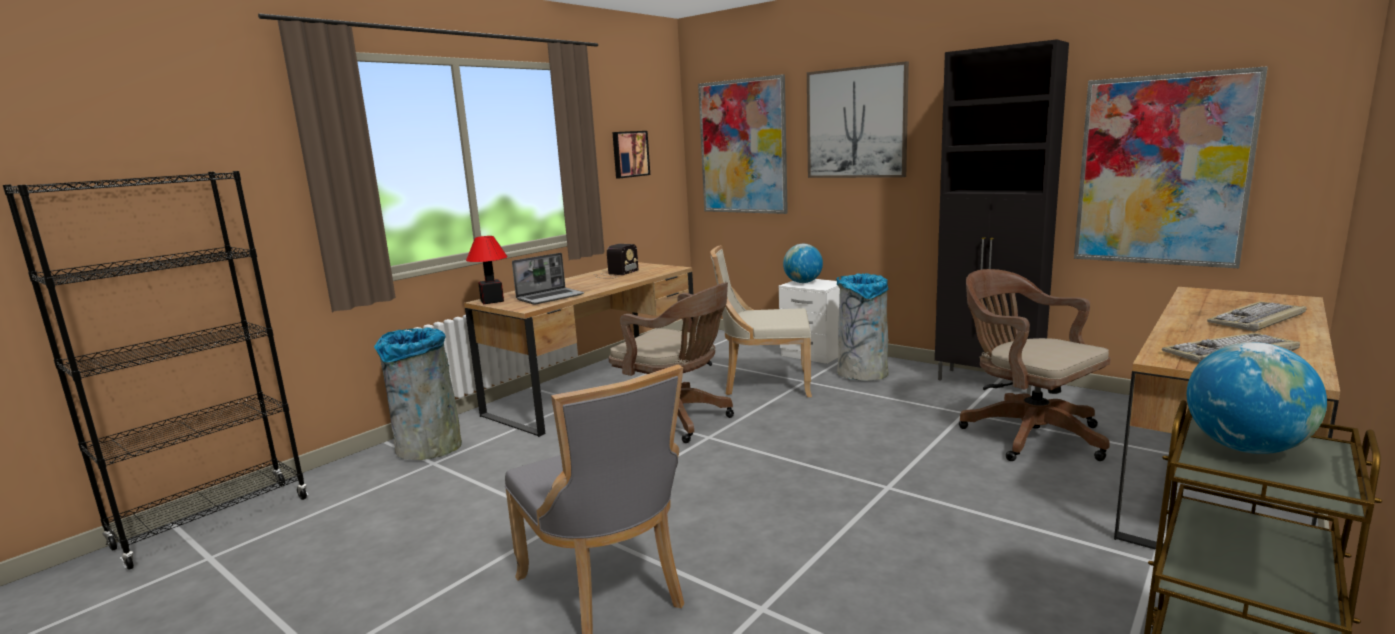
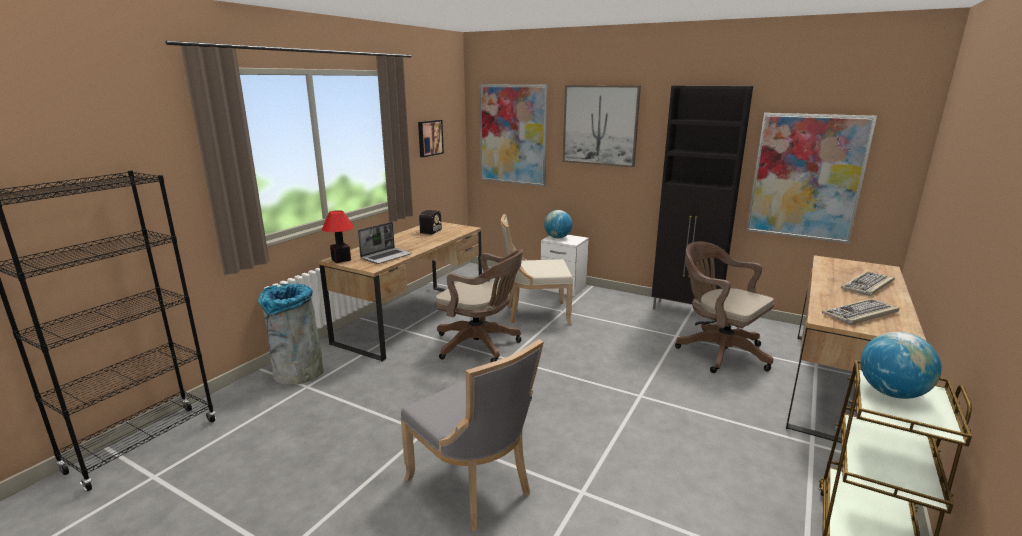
camera: 10 degrees left, 5 degrees up
(862, 374) = (601, 304): grey trash can -> none

